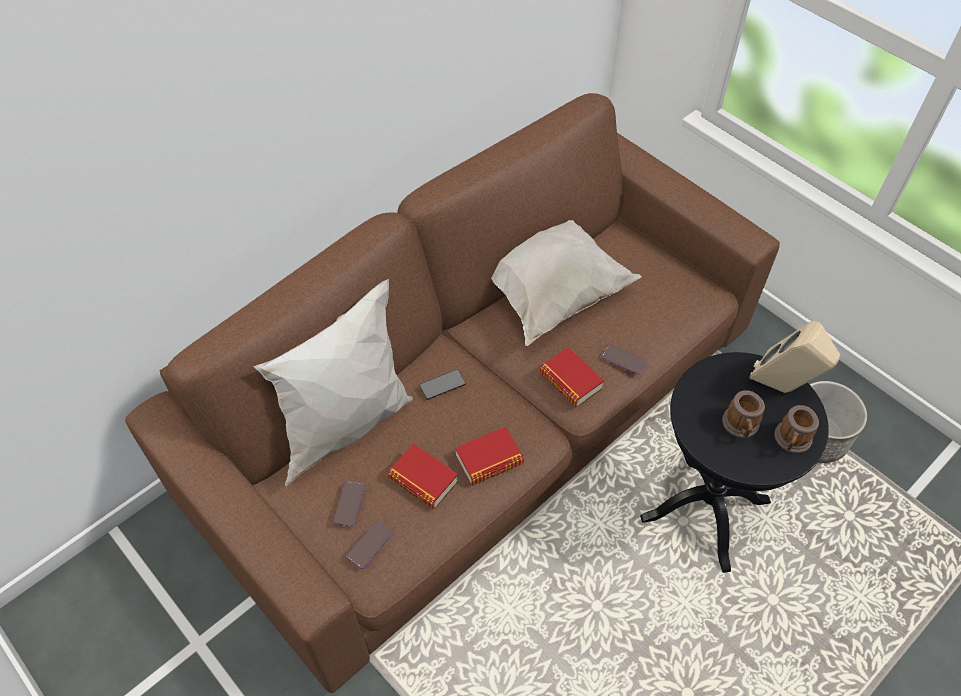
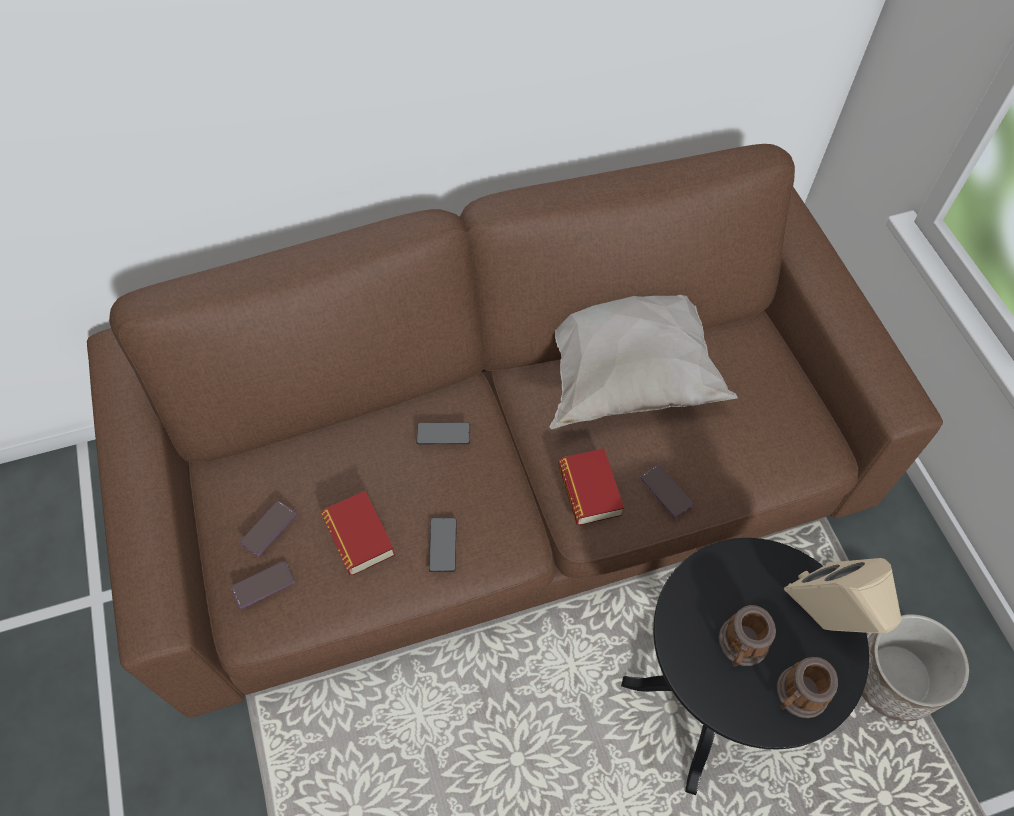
camera: 25 degrees right, 5 degrees up
(348, 424) = (320, 437): white pillow -> none
(489, 460) = (443, 545): book -> phone

